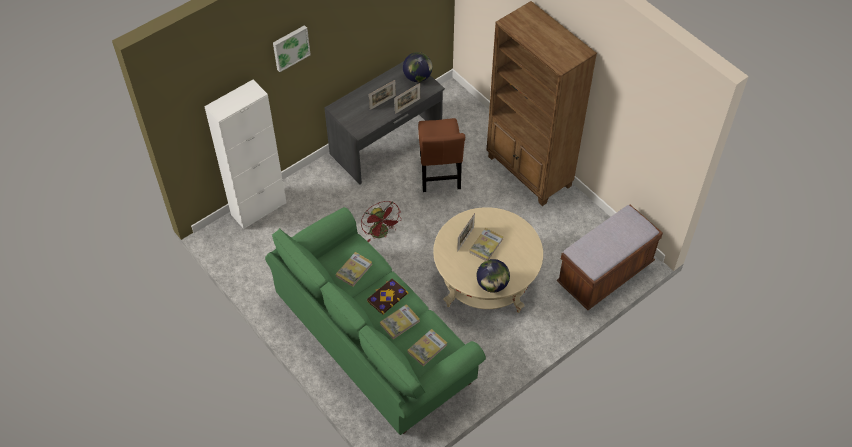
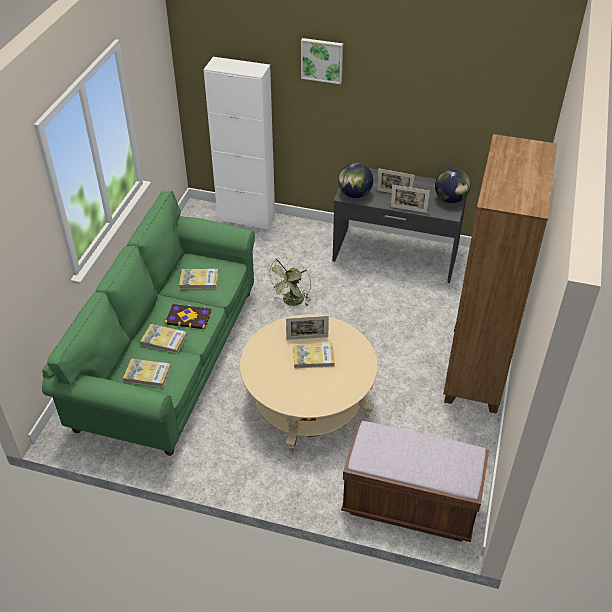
camera: 55 degrees right, 10 degrees down
(381, 234) = (291, 302): red fan -> green fan
(439, 174) = (400, 306): brown chair -> none
(492, 285) = (268, 386): globe -> globe (354, 194)

